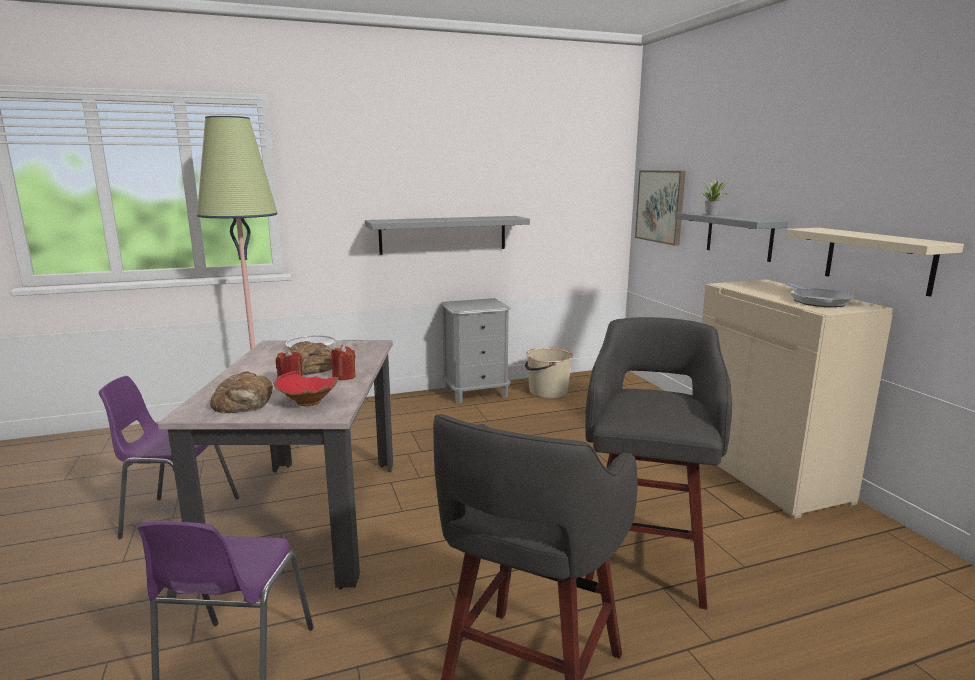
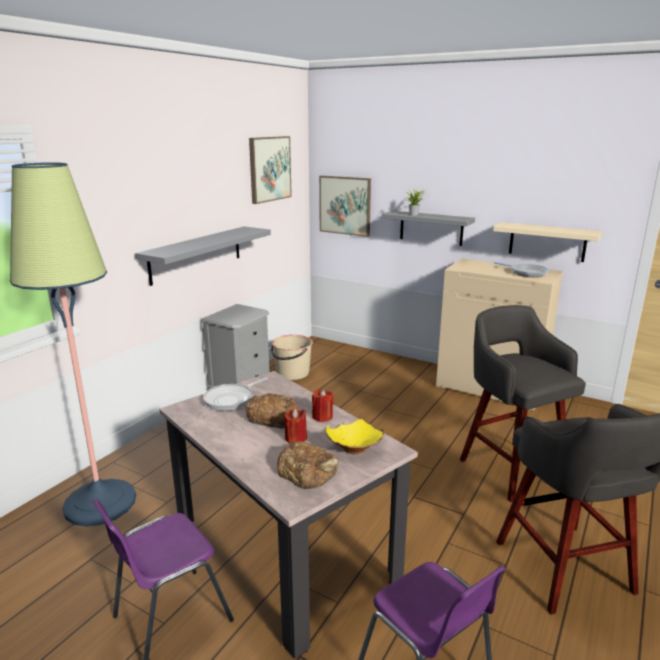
camera: 40 degrees left, 5 degrees up
(307, 403) = (354, 450): red bowl -> yellow bowl
(563, 157) = (269, 169): none -> picture

